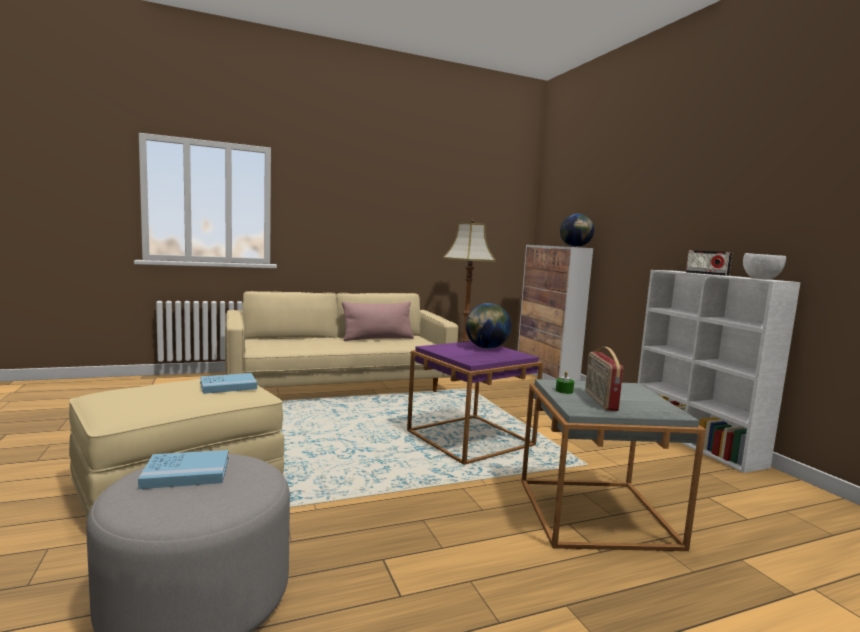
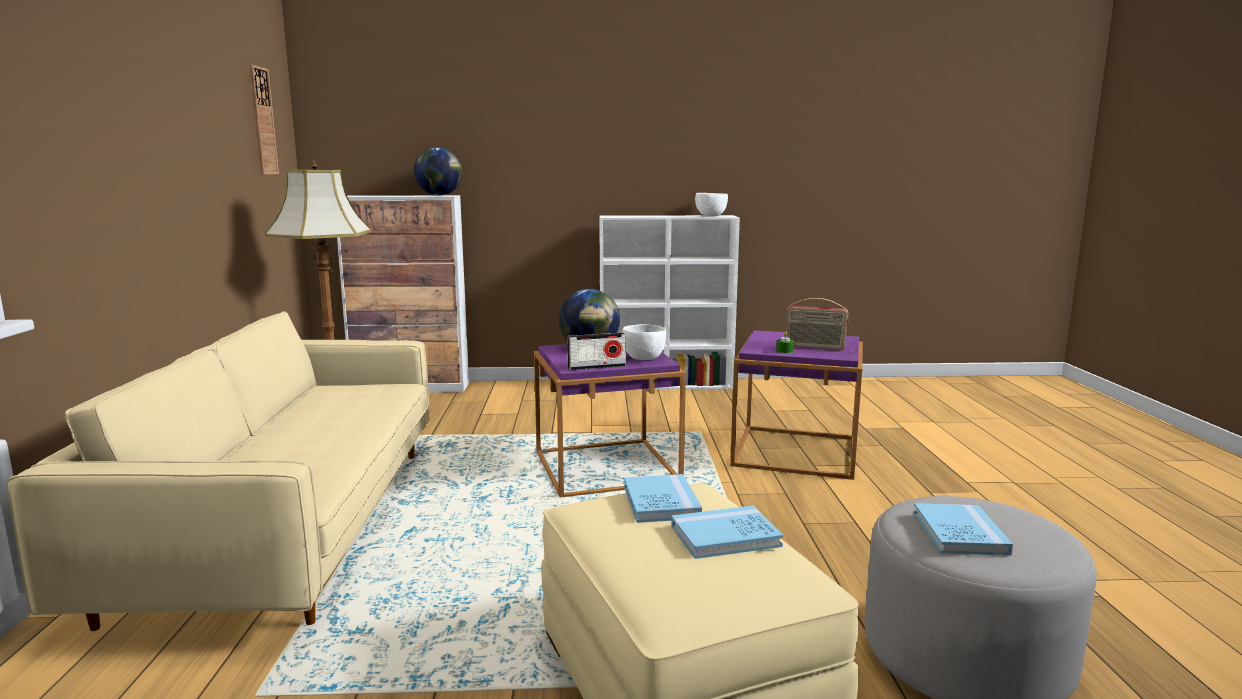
camera: 70 degrees left, 5 degrees up
(175, 398) = (725, 536): none -> blue book
(378, 338) = (304, 411): pink pillow -> none
(475, 358) = (643, 358): none -> white bowl
(495, 200) = (262, 121): none -> wall clock
(595, 512) = (795, 451): grey side table -> purple side table
(706, 274) = (660, 216): radio -> radio (597, 367)

